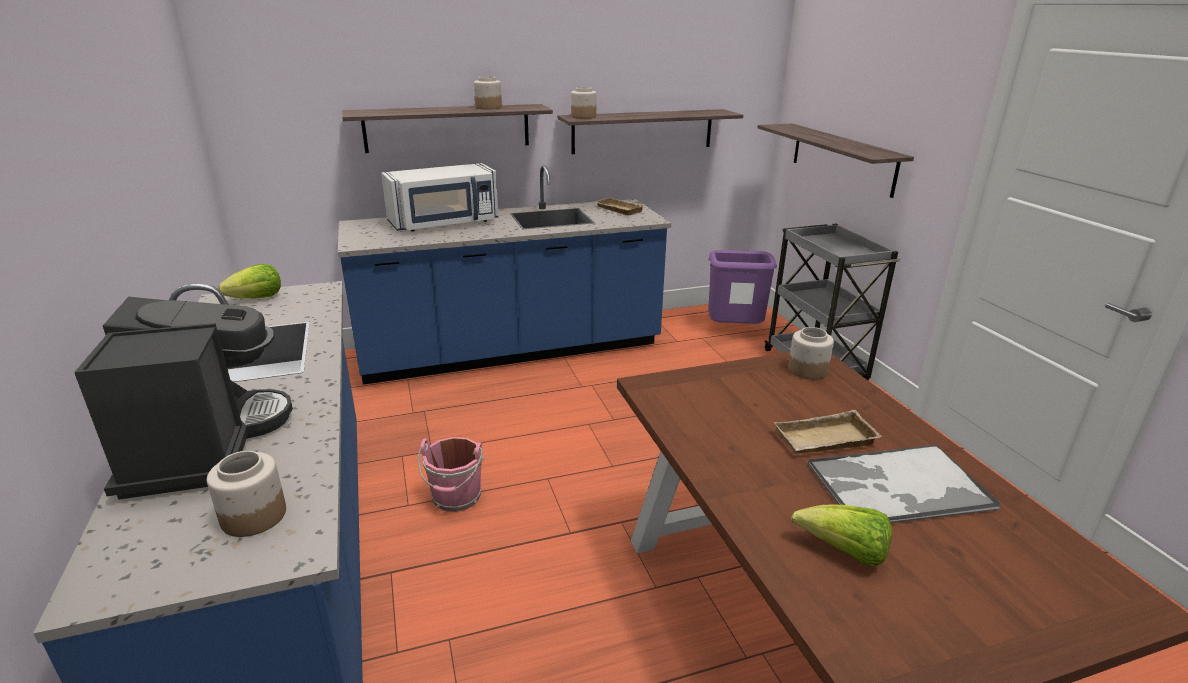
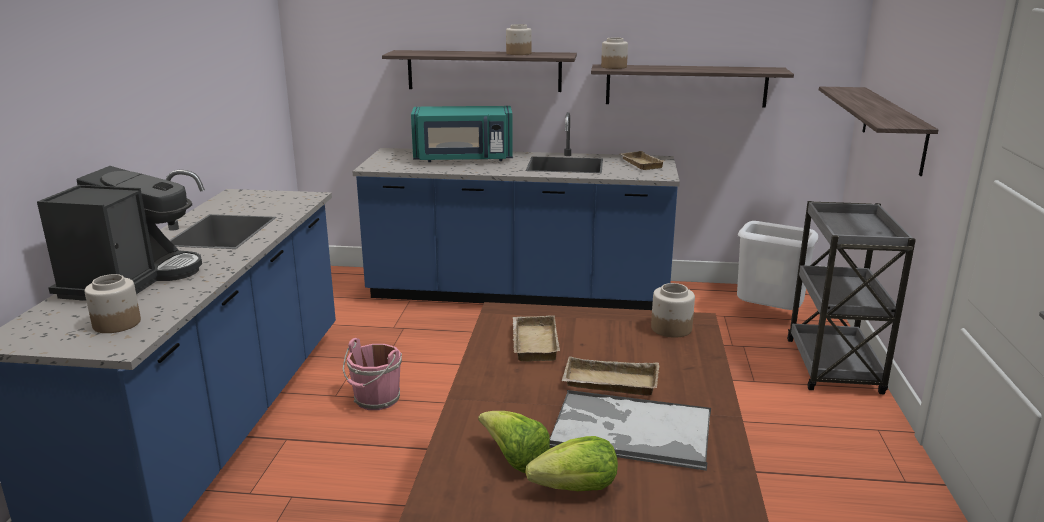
camera: 25 degrees right, 5 degrees down
(257, 298) = (259, 196): lettuce -> lettuce (576, 489)
(445, 223) = (463, 159): white microwave -> turquoise microwave
(712, 414) = (532, 343): none -> beige tray
(734, 331) = (768, 316): purple trash can -> white trash can

